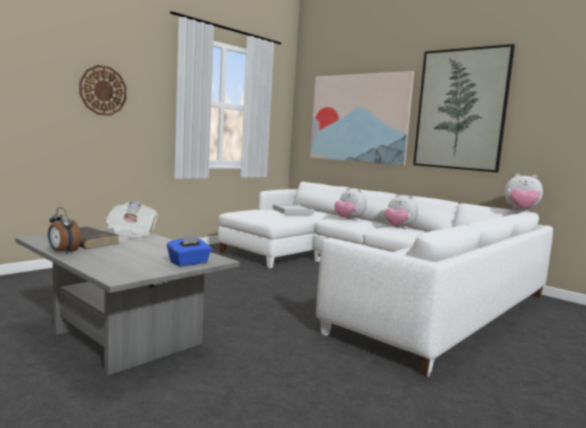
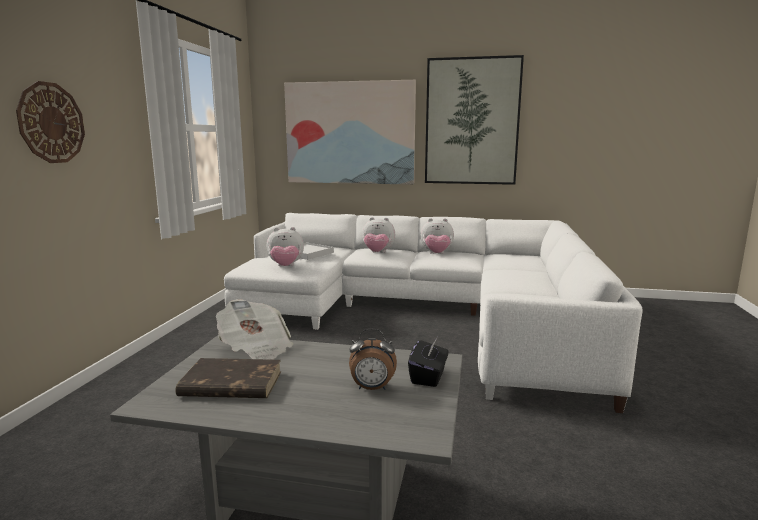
camera: 30 degrees left, 5 degrees up
(63, 252) = (253, 418): alarm clock -> alarm clock (372, 388)
(189, 263) = (428, 376): blue tissue box -> black tissue box
(521, 211) = (548, 220): plush toy -> plush toy (285, 266)

